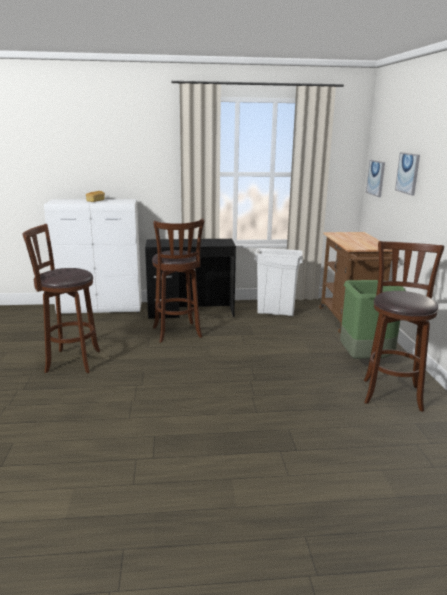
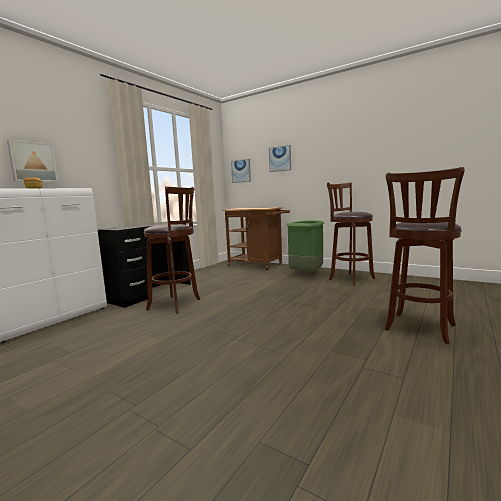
camera: 50 degrees left, 10 degrees down
(70, 361) = (127, 359): brown stool -> brown stool (419, 329)
(105, 174) = (32, 162): none -> picture
(276, 312) = (210, 275): white trash can -> none

